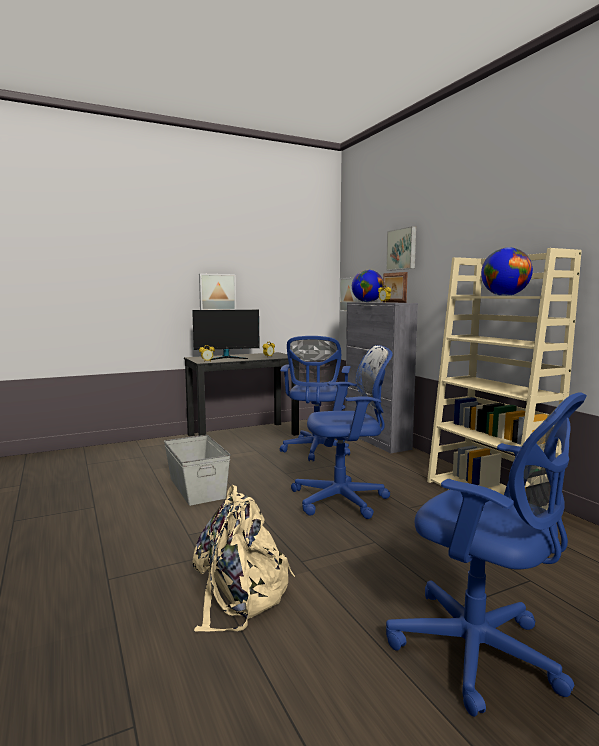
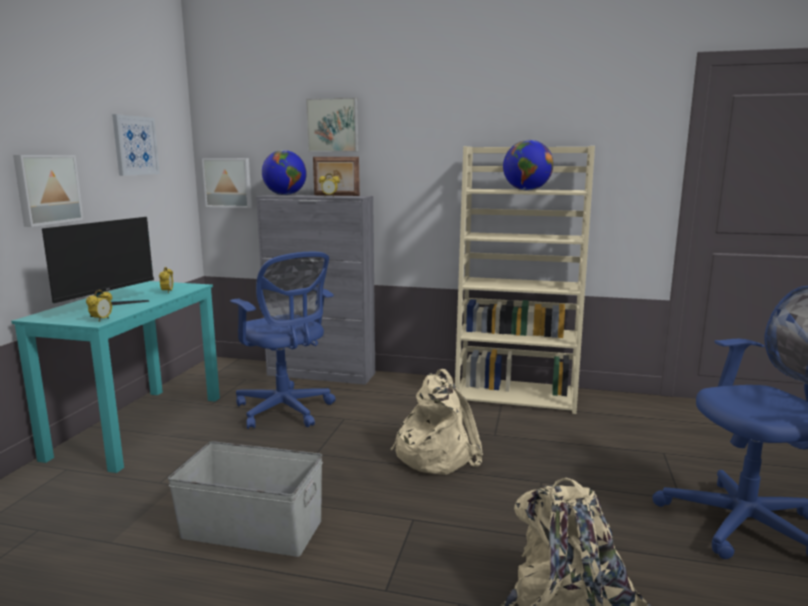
camera: 50 degrees left, 5 degrees up
(243, 434) = (139, 426): black desk -> turquoise desk
(285, 269) = (135, 145): none -> picture
(344, 500) = (435, 454): blue office chair -> beige backpack

